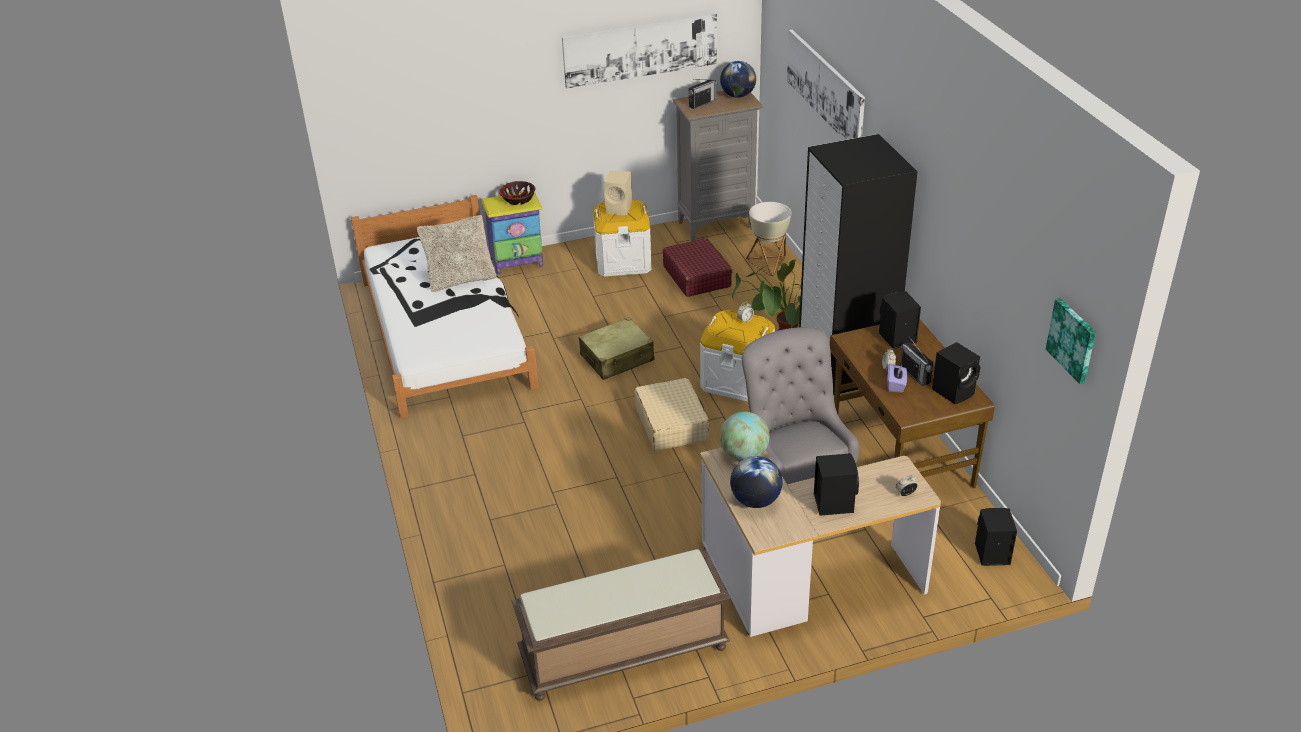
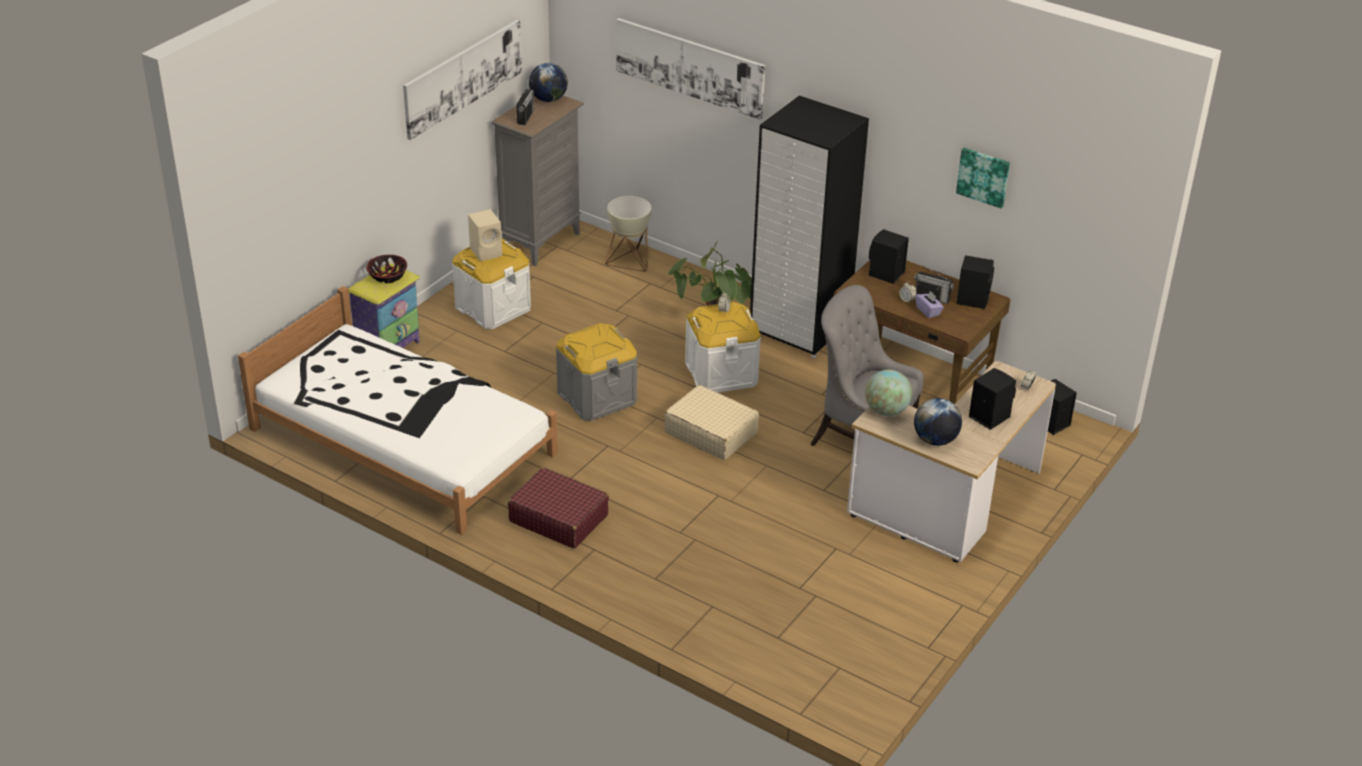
camera: 40 degrees left, 0 degrees up
(460, 278) = (404, 376): beige pillow -> none
(617, 358) = (596, 397): beige suitcase -> grey storage box
(623, 653) = (883, 621): brown bench -> none
(697, 276) = (579, 296): red suitcase -> red suitcase (558, 518)
(1073, 340) = (1109, 213): picture -> picture (983, 176)

